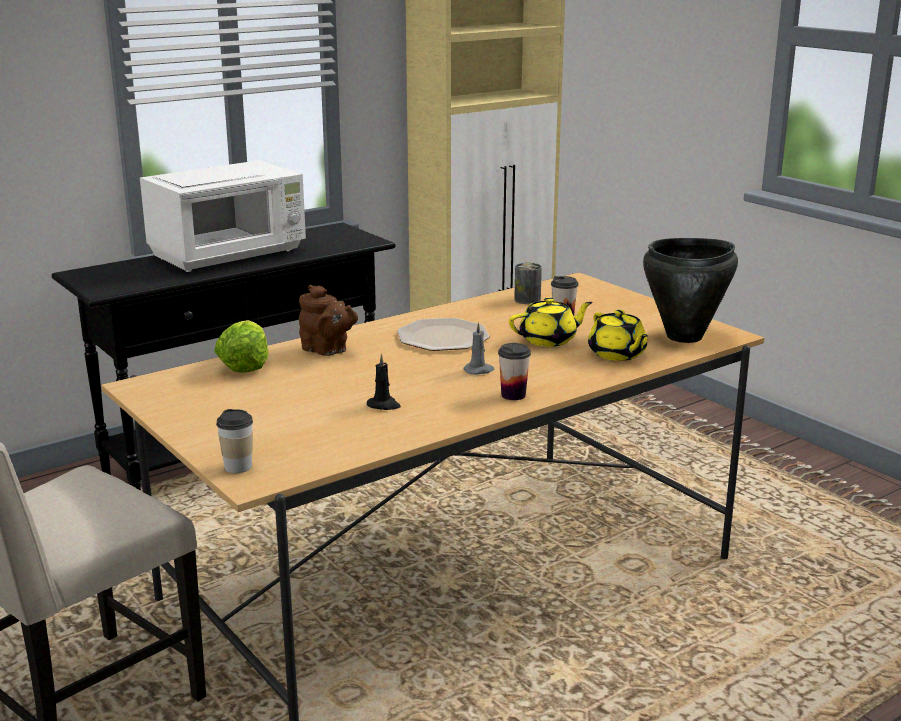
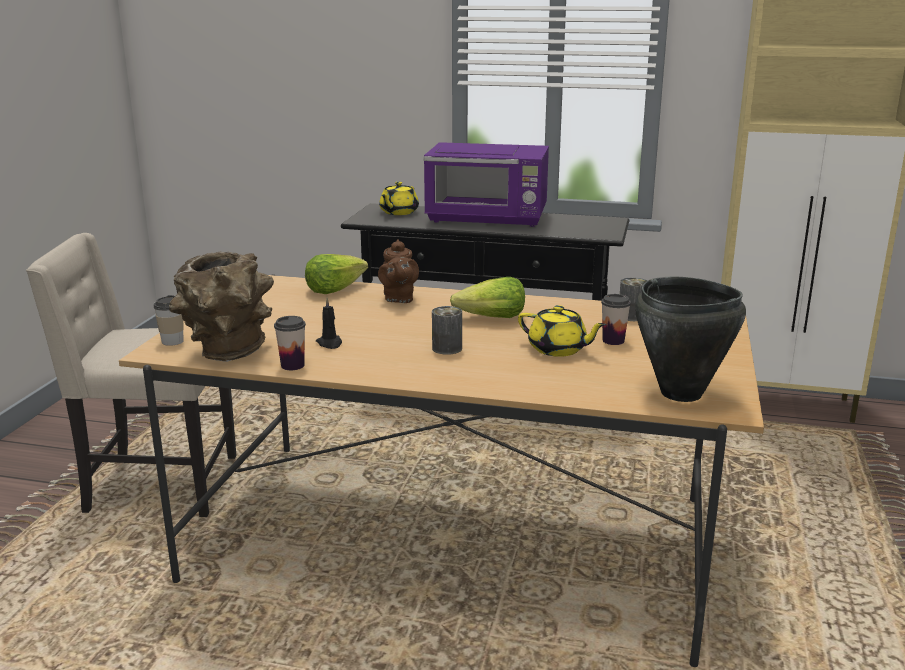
camera: 50 degrees right, 0 degrees up
(230, 255) = (488, 219): white microwave -> purple microwave
(327, 451) = (228, 354): none -> brown vase
(444, 337) = (491, 318): plate -> lettuce
(479, 370) = (447, 348): grey candle -> can
(513, 395) = (418, 373): cup -> cup (292, 365)
(617, 354) = (579, 381): yellow teapot -> yellow teapot (398, 212)

